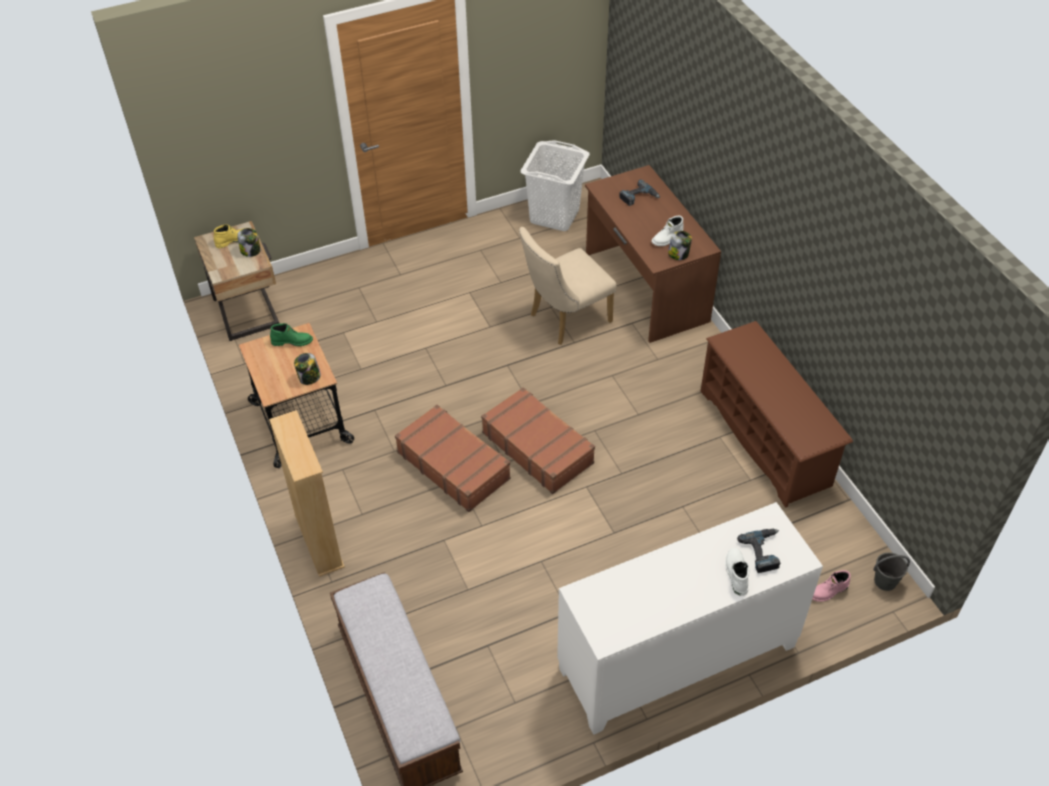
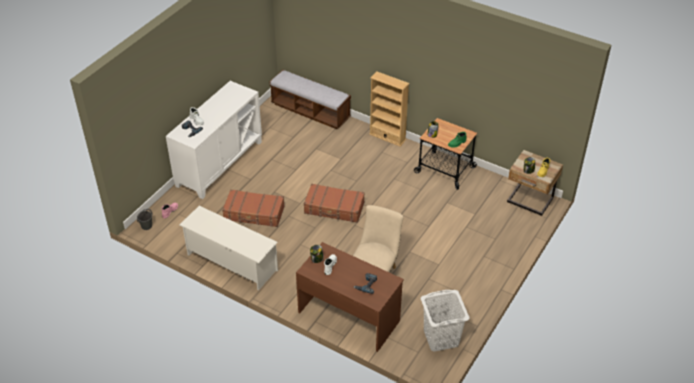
camera: 145 degrees right, 5 degrees down
(453, 465) = (363, 185): brown suitcase -> brown suitcase (254, 213)
(765, 438) = (231, 262): brown shoe rack -> white shoe rack

